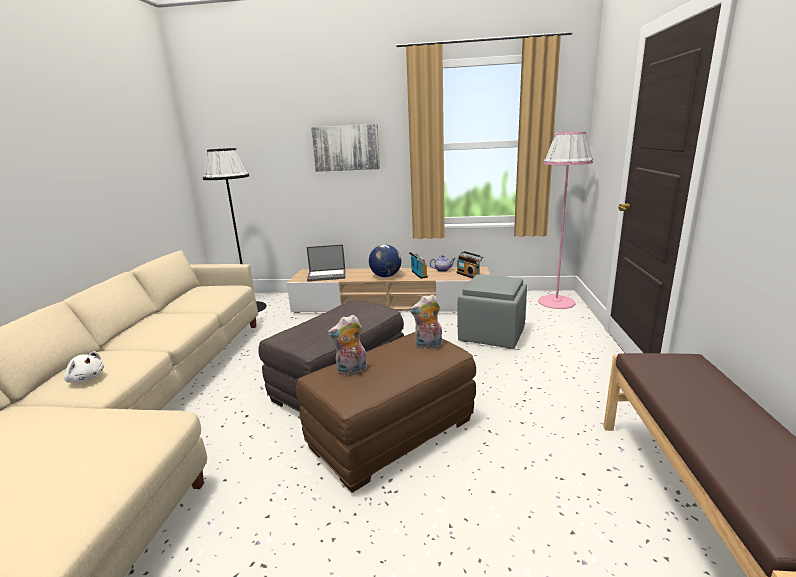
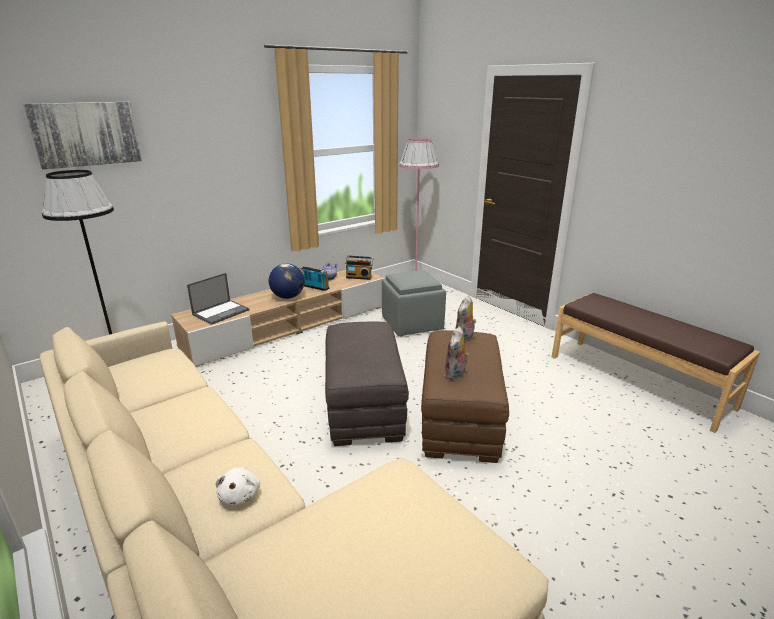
camera: 45 degrees left, 5 degrees up
(86, 379) = (240, 495): white plush toy -> white plush toy turned 105 degrees clockwise
(346, 148) = (207, 159): picture -> picture (86, 134)

